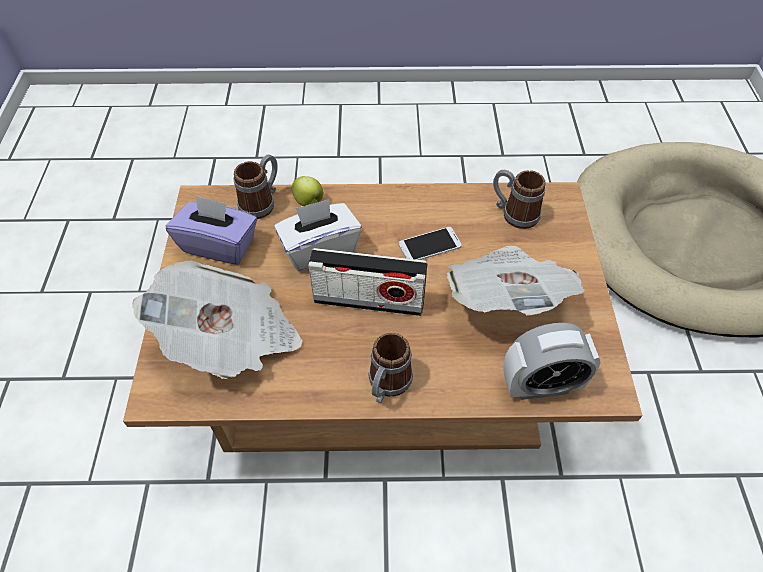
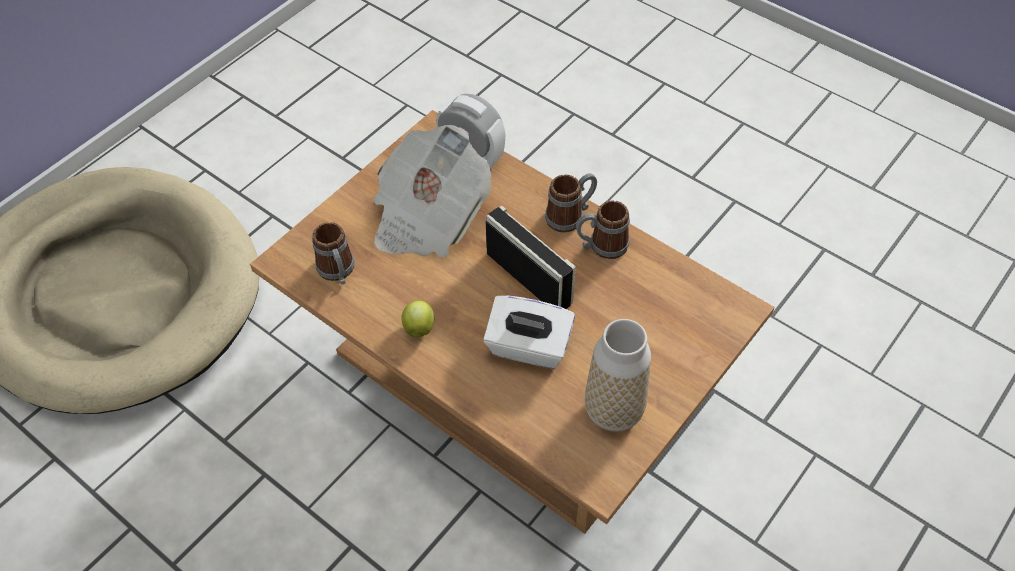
camera: 140 degrees left, 0 degrees up
(219, 245) = (613, 411): purple tissue box -> vase
(231, 339) = (658, 316): newspaper -> none
(262, 202) = (540, 435): mug -> mug (601, 246)
(309, 202) = (496, 403): apple -> apple (419, 327)
(429, 245) = (436, 291): phone -> none

